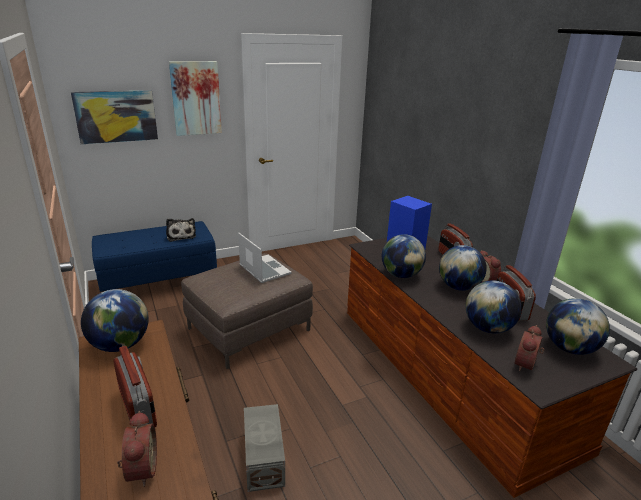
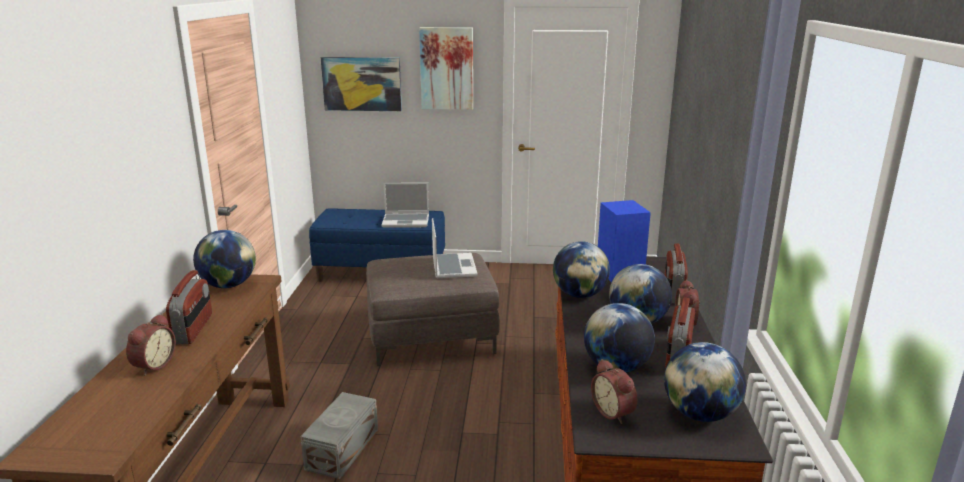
camera: 30 degrees right, 5 degrees down
(181, 235) = (406, 221): plush toy -> laptop
(527, 365) = (614, 412): alarm clock -> alarm clock turned 90 degrees counterclockwise

